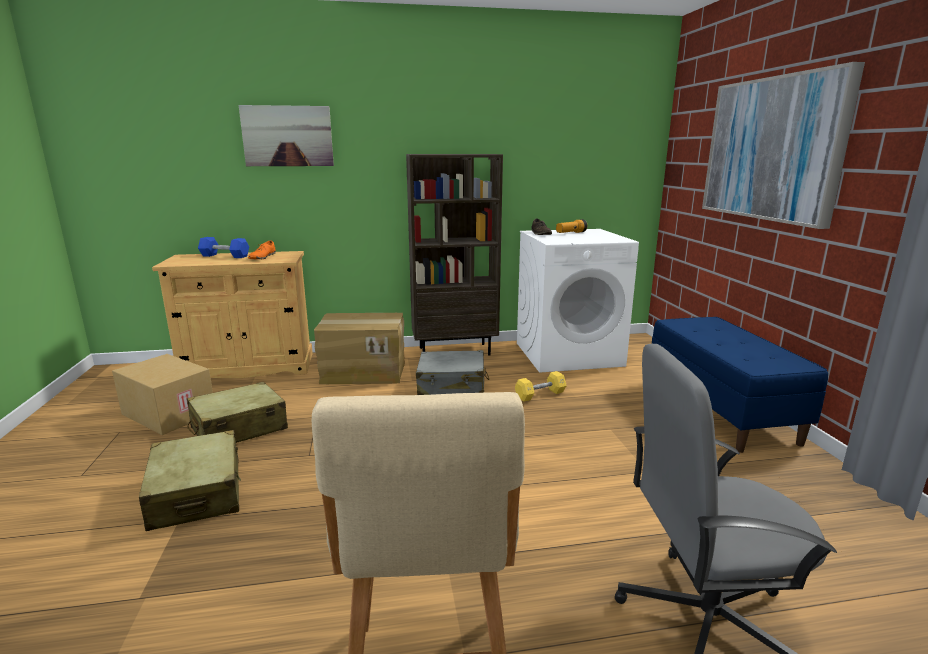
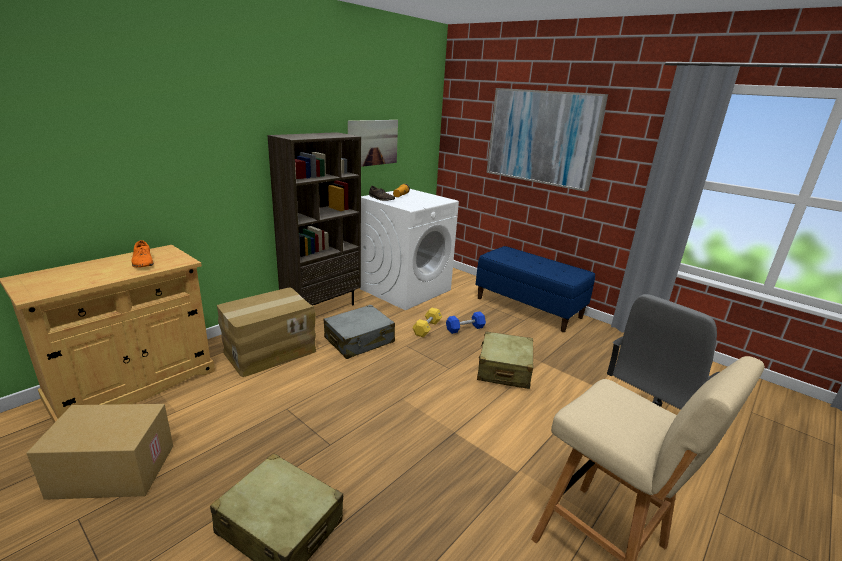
camera: 40 degrees left, 5 degrees up
(225, 256) = (87, 268): blue dumbbell -> blue dumbbell (465, 328)
(238, 428) = (226, 451): beige suitcase -> beige suitcase (504, 369)
(287, 136) = (142, 119): picture -> picture (373, 142)

